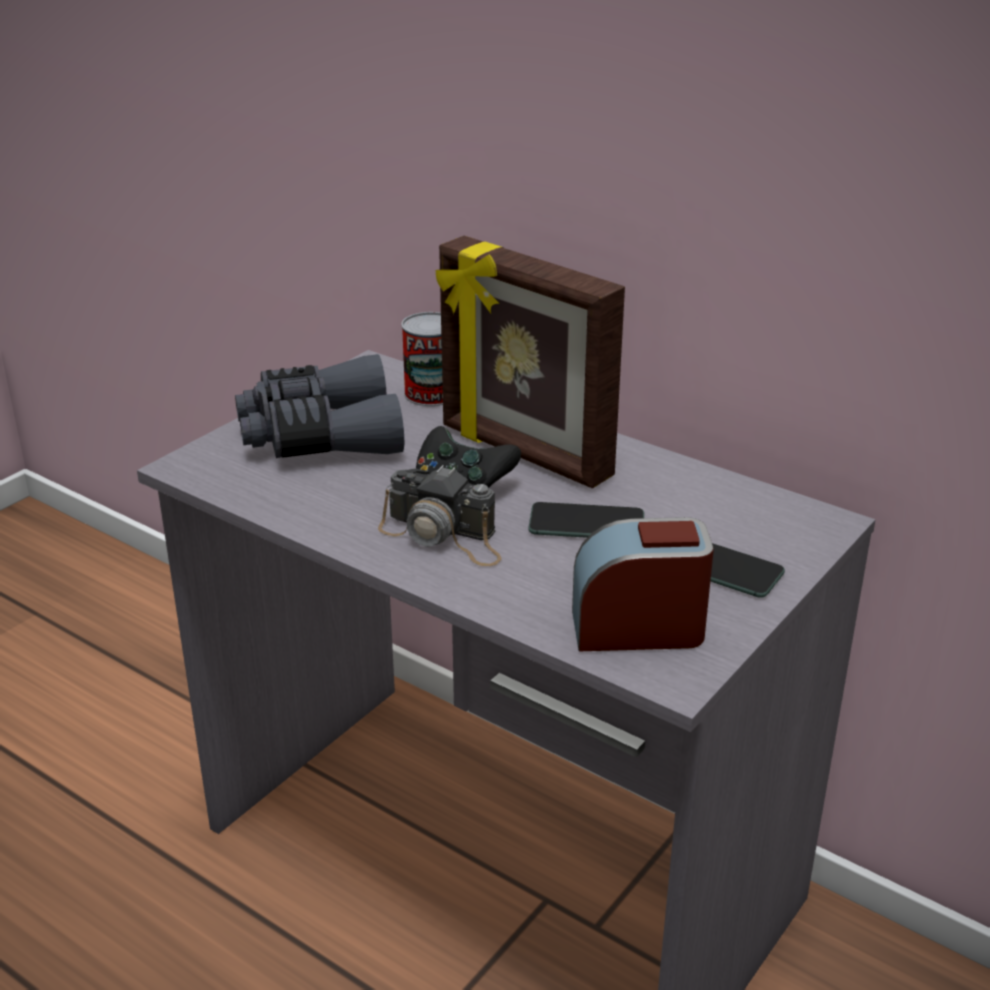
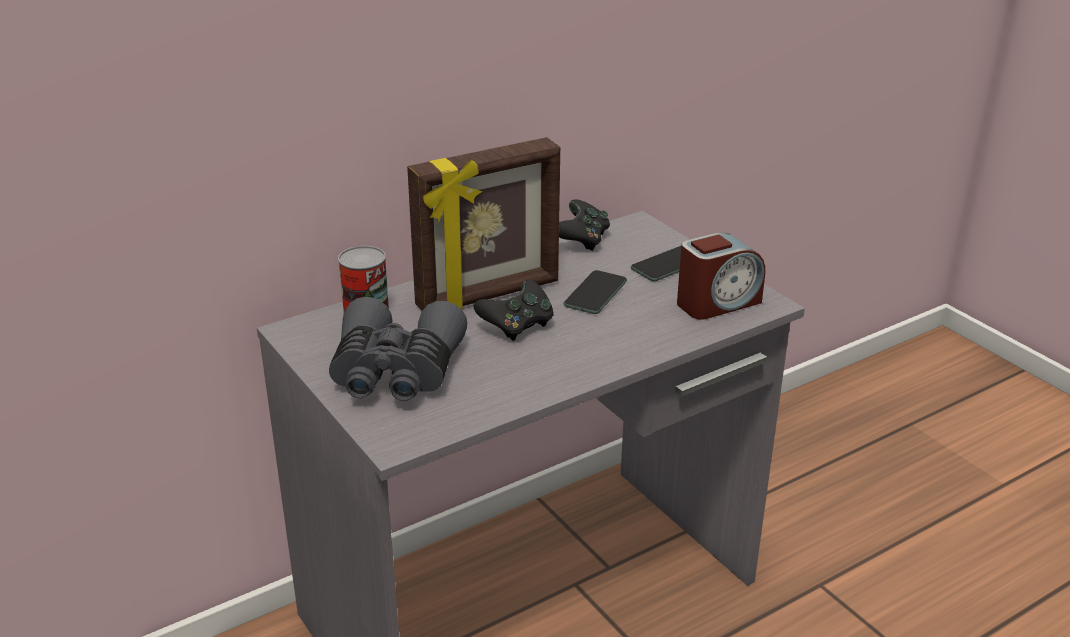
camera: 70 degrees left, 0 degrees up
(444, 536) = (580, 345): camera -> none
(638, 628) = (717, 303): alarm clock -> alarm clock turned 135 degrees counterclockwise
(727, 487) = (582, 240): none -> black game controller

